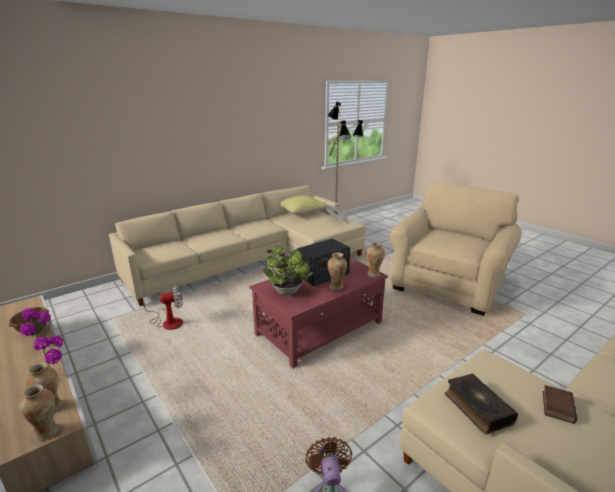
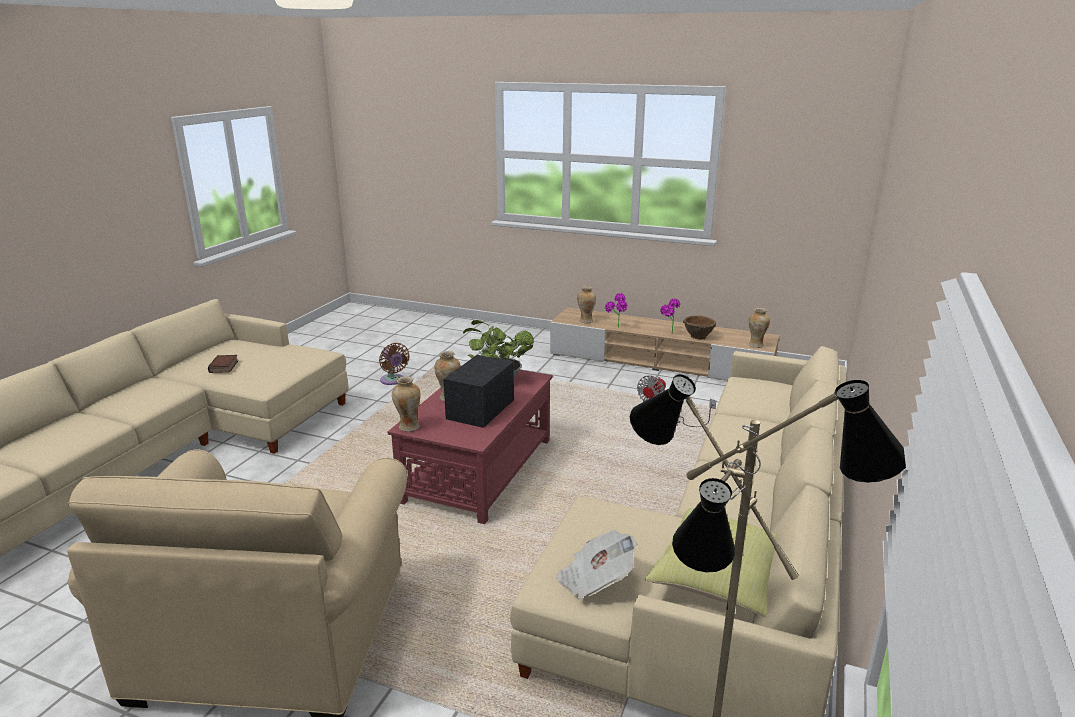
camera: 150 degrees right, 0 degrees up
(47, 432) = (566, 316): vase -> vase (756, 345)
(477, 408) = (289, 354): book -> none

